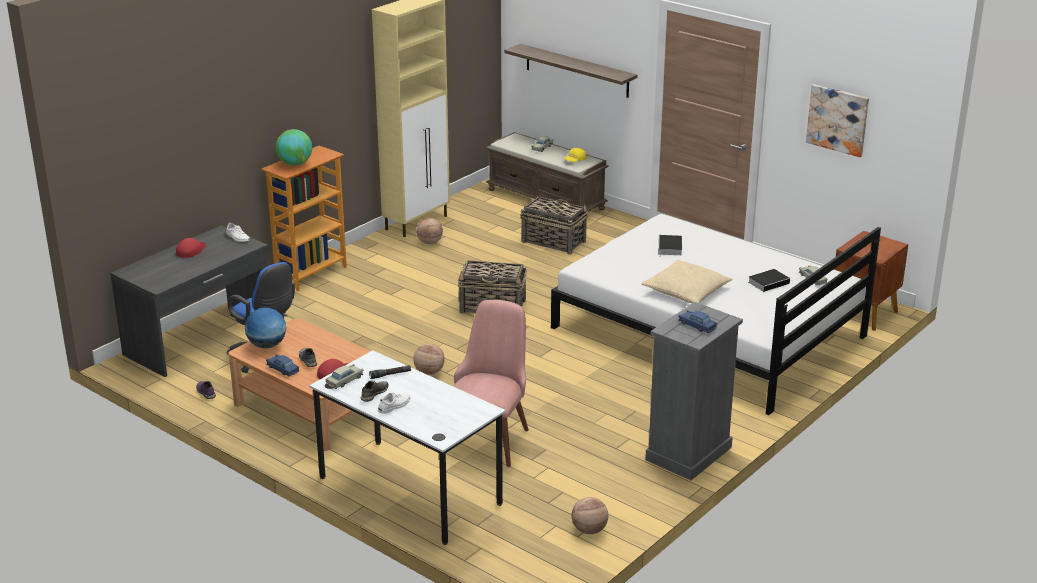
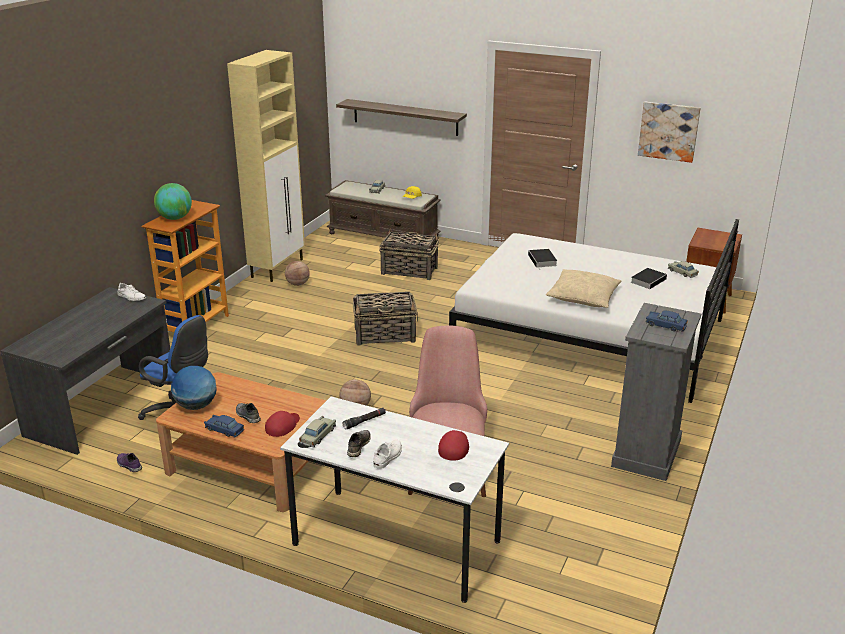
camera: 15 degrees left, 0 degrees up
(191, 250) = (85, 316): red cap -> red cap (454, 447)
(589, 530) = (604, 555): basketball -> none

